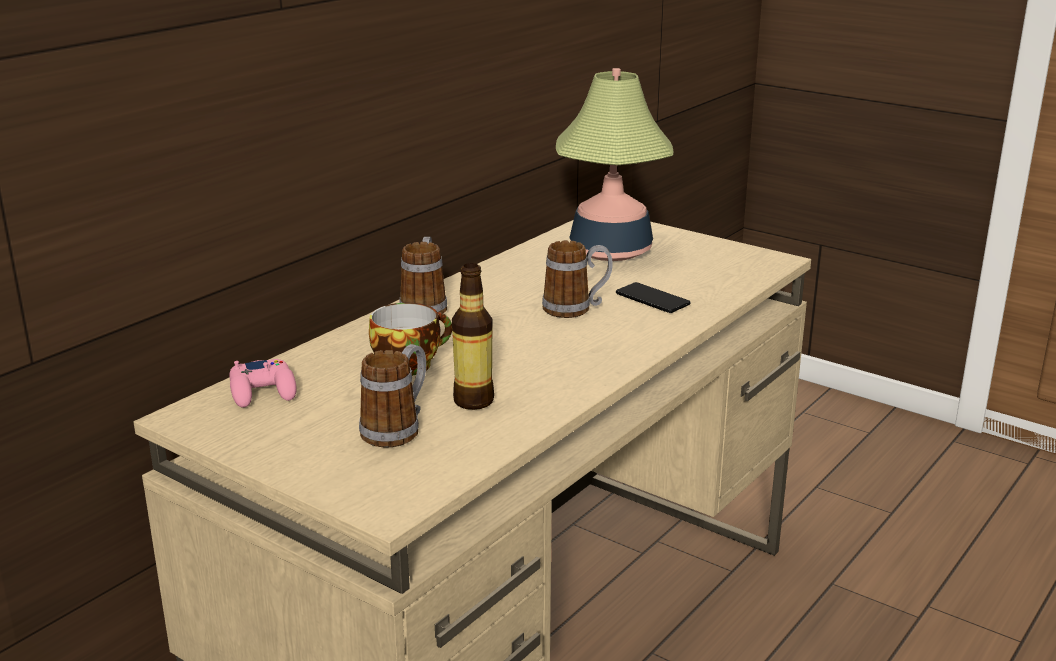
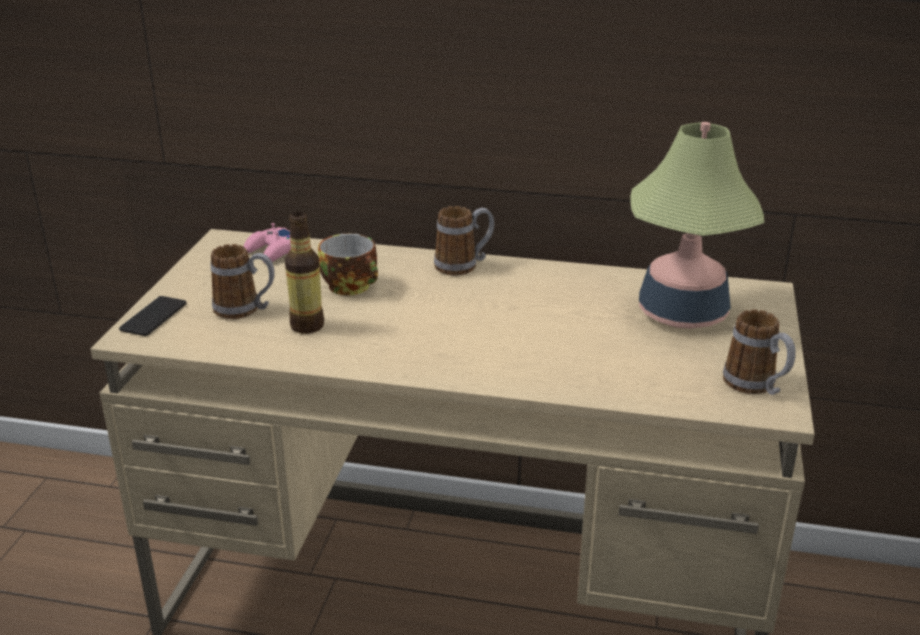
camera: 65 degrees right, 5 degrees up
(576, 309) = (522, 327): mug -> mug (756, 386)
(652, 299) = (584, 358): phone -> phone (153, 317)

